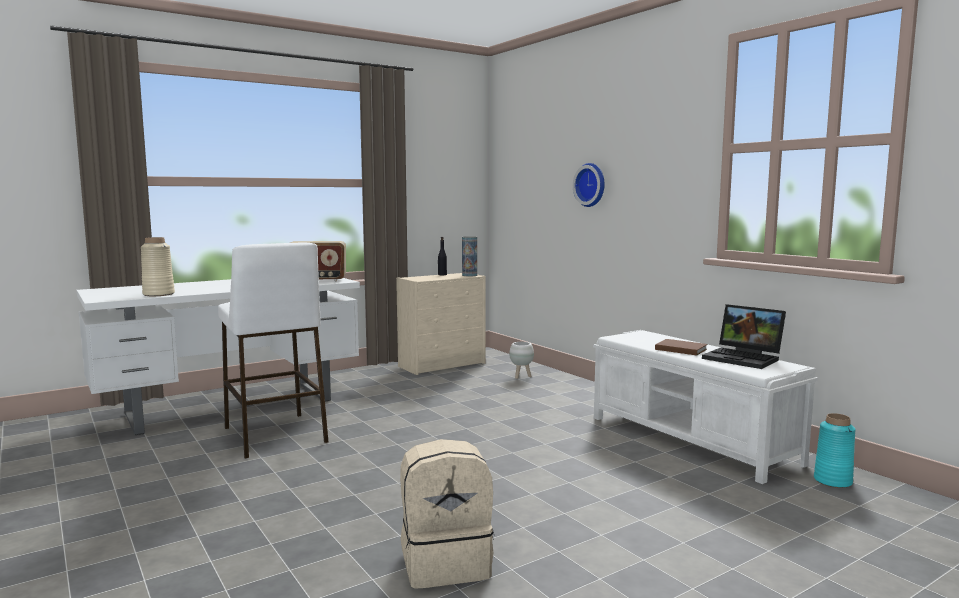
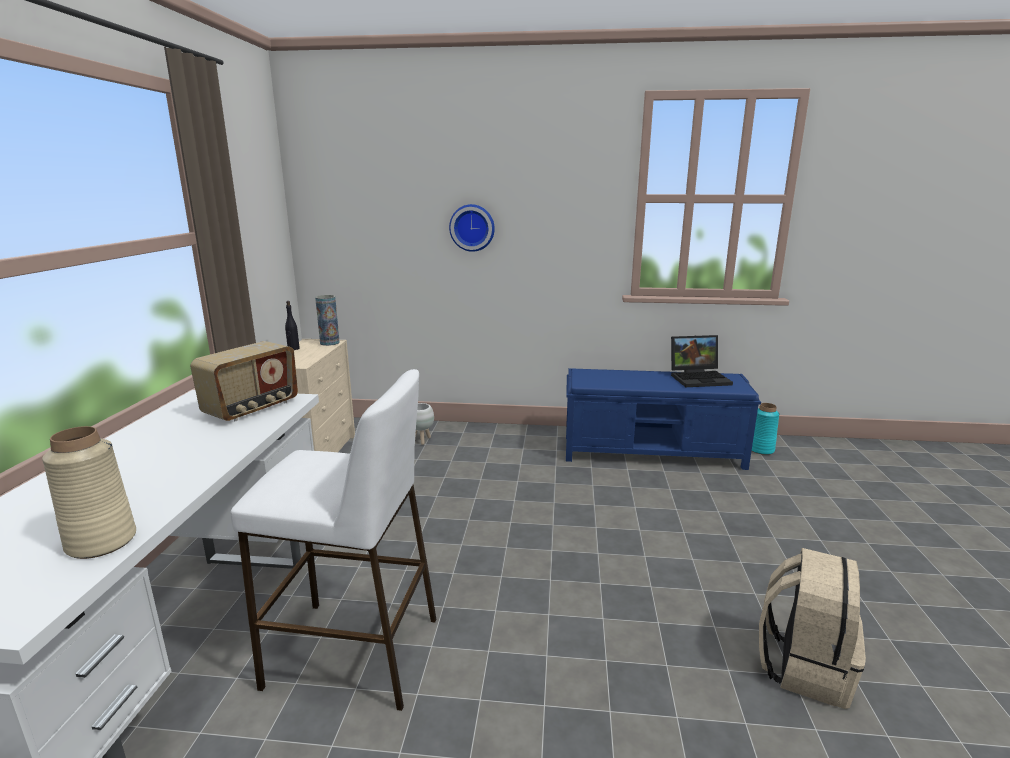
camera: 50 degrees left, 10 degrees up
(680, 349) = (649, 381): brown book -> none
(692, 440) = (653, 452): white bench -> blue bench

